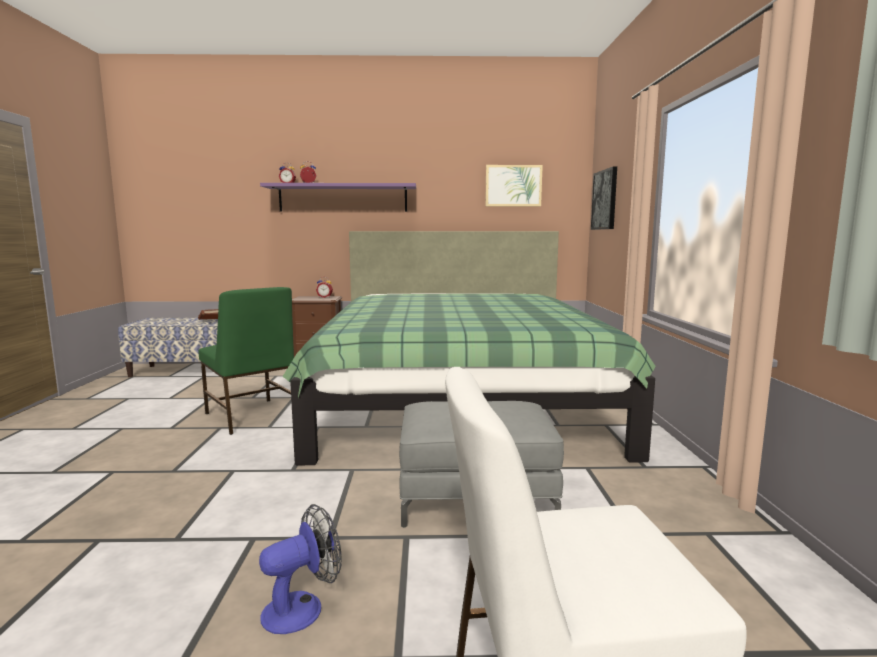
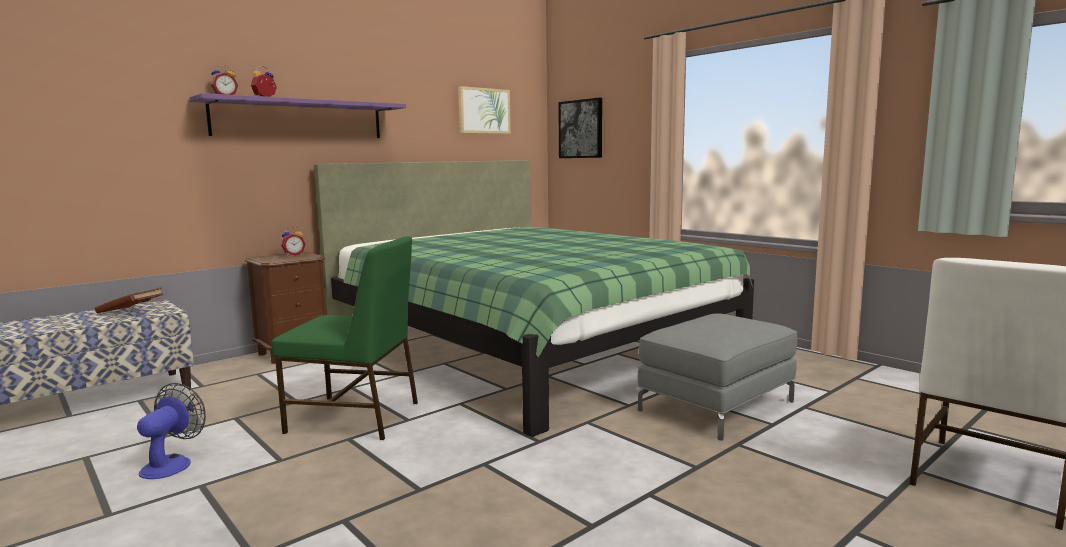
camera: 40 degrees left, 0 degrees up
(302, 607) = (789, 507): fan -> fan (172, 463)

